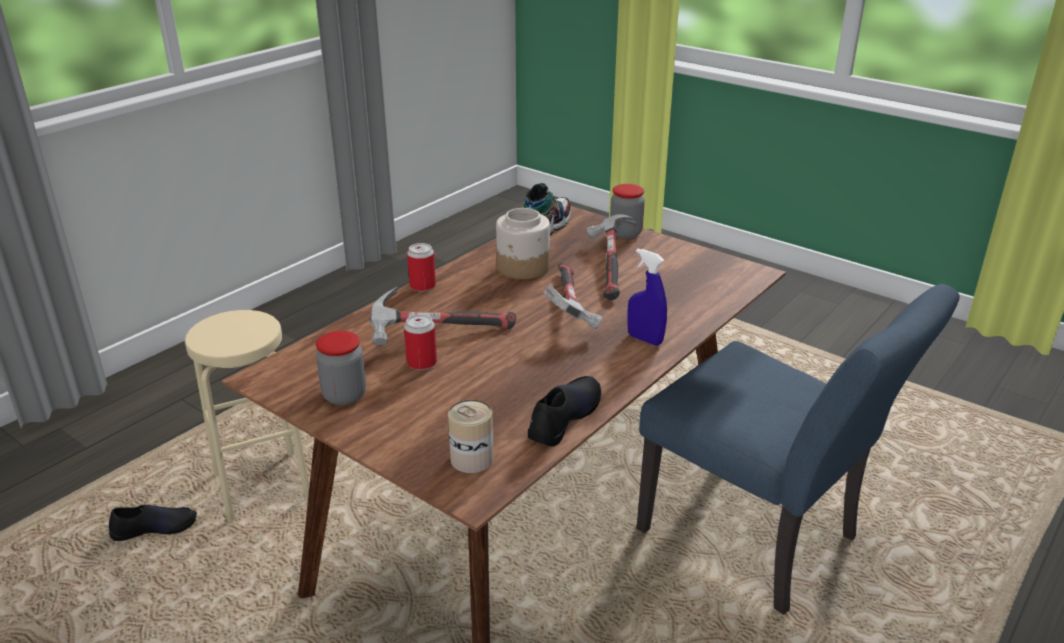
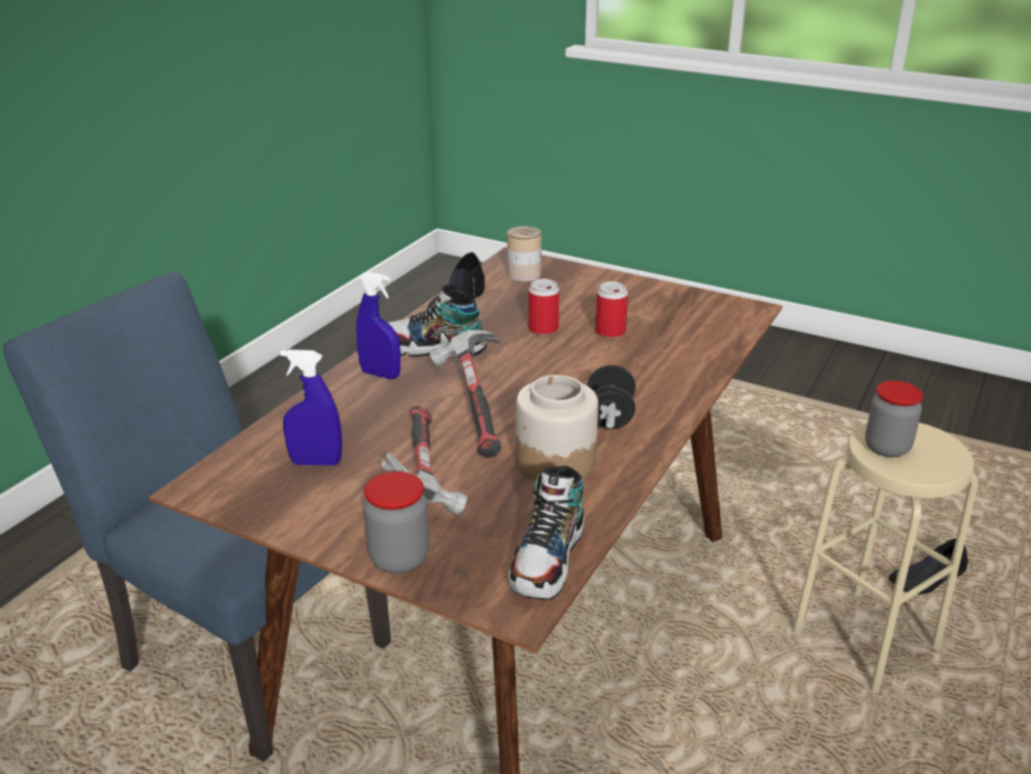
camera: 170 degrees right, 0 degrees up
(344, 395) = (659, 302): jar -> jar (887, 448)
(422, 286) = (676, 417): can -> can (543, 329)
(439, 334) = (612, 360): hammer -> none
(471, 290) = (609, 417): none -> black dumbbell
(596, 361) = (433, 348): none -> shoe
(683, 280) = (316, 462): none -> blue spray bottle

